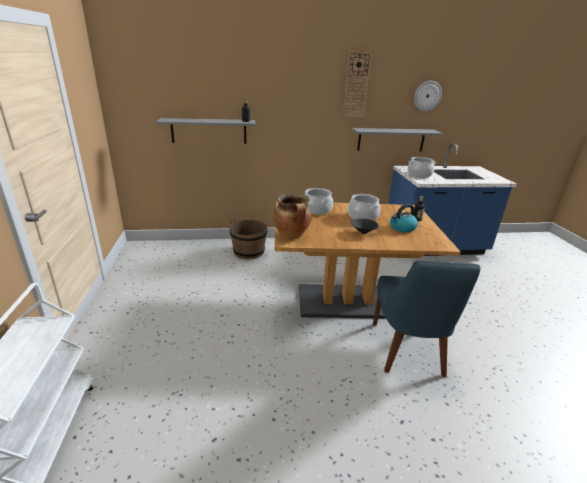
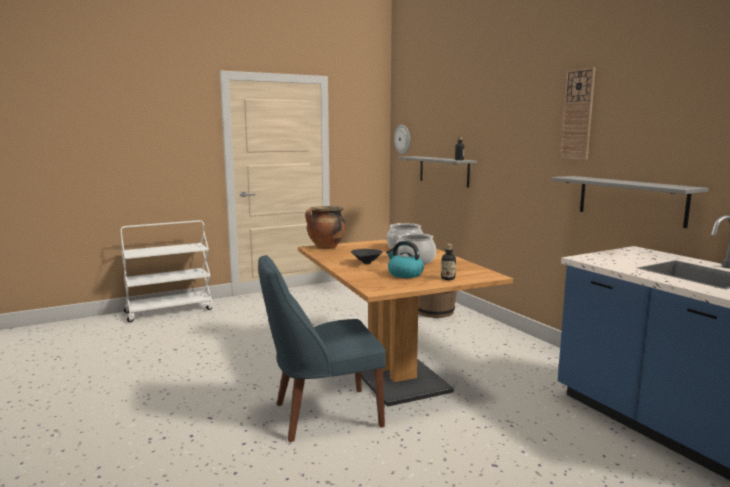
camera: 70 degrees right, 15 degrees down
(419, 174) = (617, 256): cooking pot -> none
(427, 96) = (690, 125): wall clock -> wall clock (403, 139)

